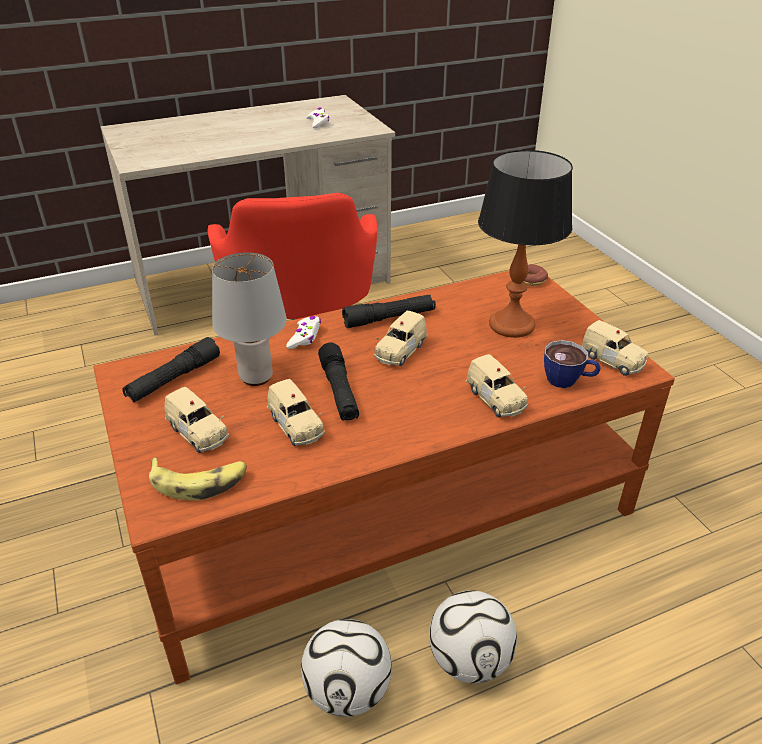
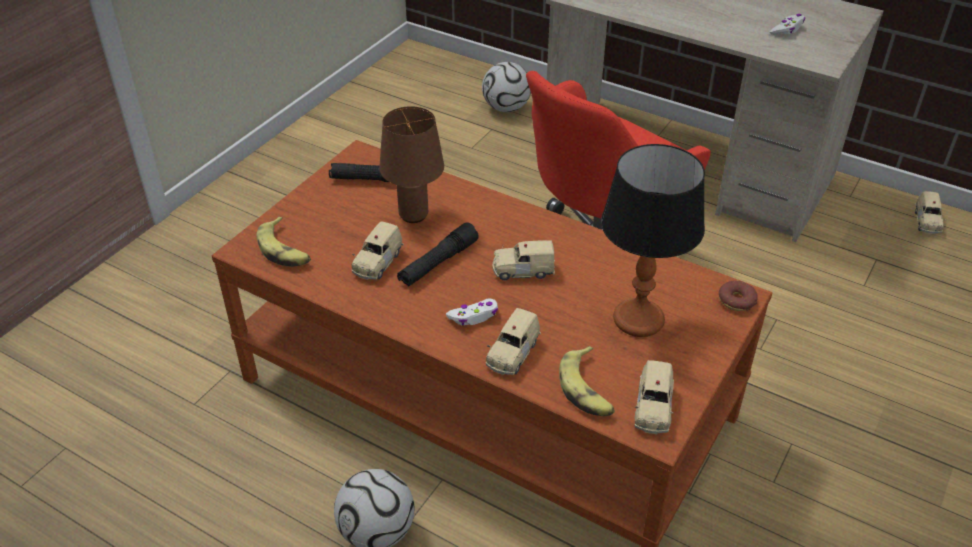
camera: 55 degrees right, 5 degrees up
(198, 433) = (329, 223): beige toy car -> beige toy car (926, 222)
(255, 377) = (413, 214): grey table lamp -> brown table lamp
(305, 337) = (487, 212): white game controller -> white game controller (474, 316)
(348, 690) = (300, 471): football -> football (506, 108)
(389, 318) = (564, 242): black flashlight -> none
(568, 380) = (587, 389): cup -> banana

